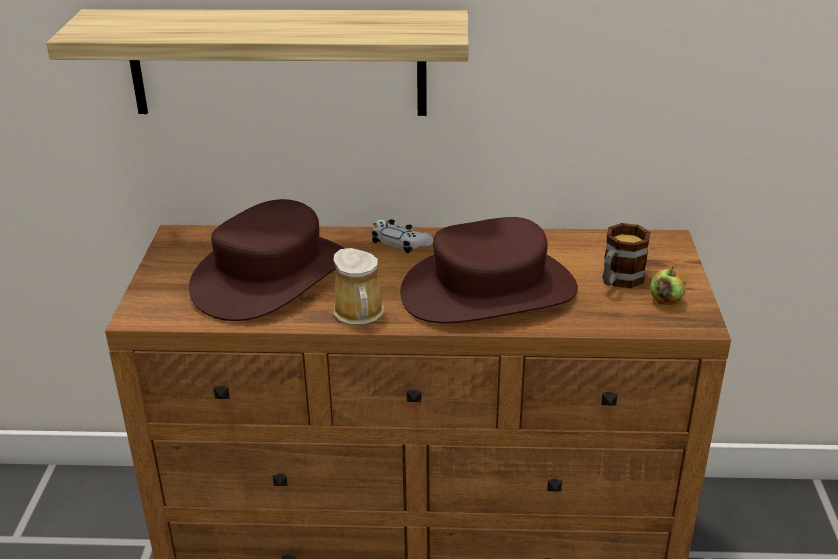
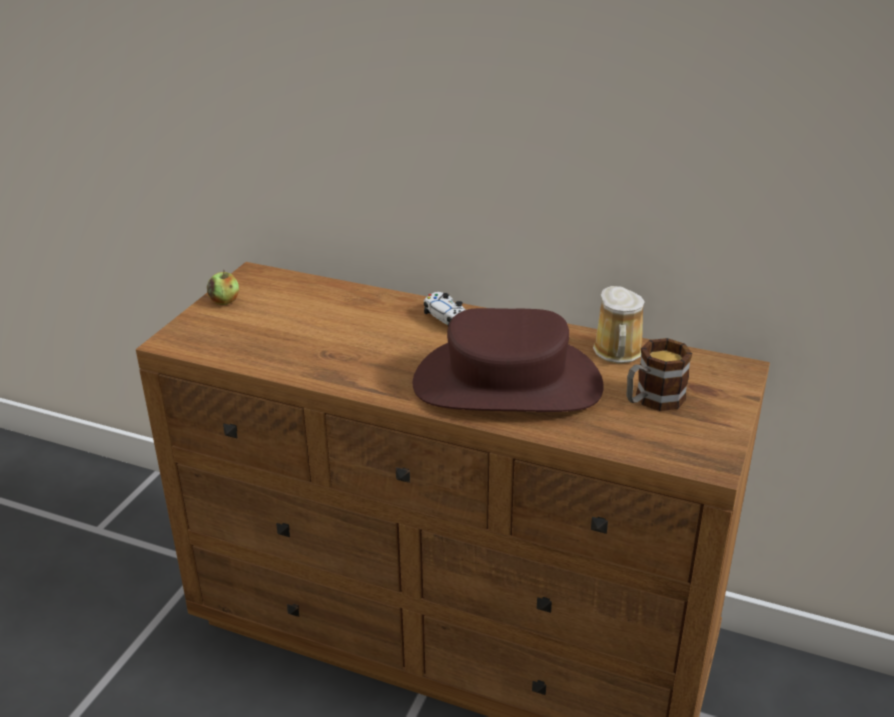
camera: 20 degrees right, 0 degrees up
(270, 276) = (309, 327): brown hat -> none
(277, 62) = (357, 117): shelf -> none
(359, 314) = (366, 381): mug -> mug (618, 353)
(666, 300) = (690, 432): apple -> apple (225, 301)

